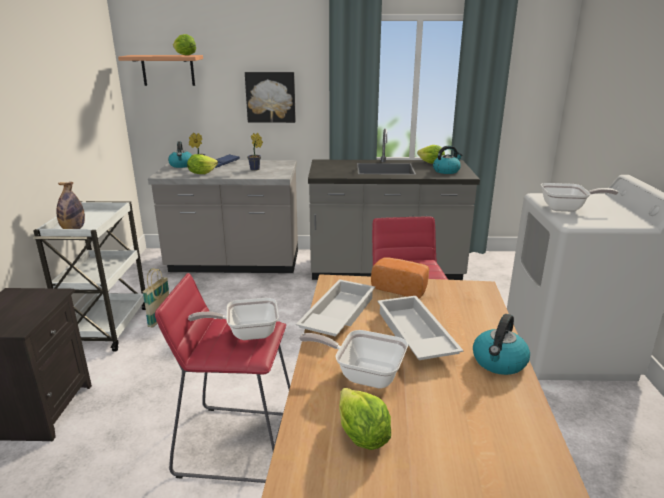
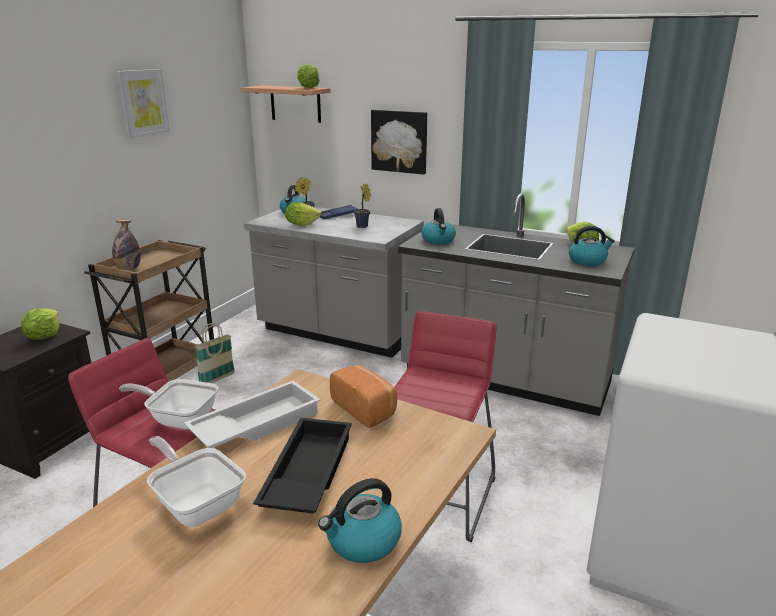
camera: 25 degrees right, 0 degrees up
(51, 70) = (142, 103): none -> picture
(108, 326) = (167, 375): white cart -> brown cart
(332, 171) = (438, 240): none -> kettle
(362, 436) = (108, 576): lettuce -> lettuce (44, 336)
(413, 335) = (306, 473): white tray -> black tray
(567, 209) = (669, 347): frying pan -> none

